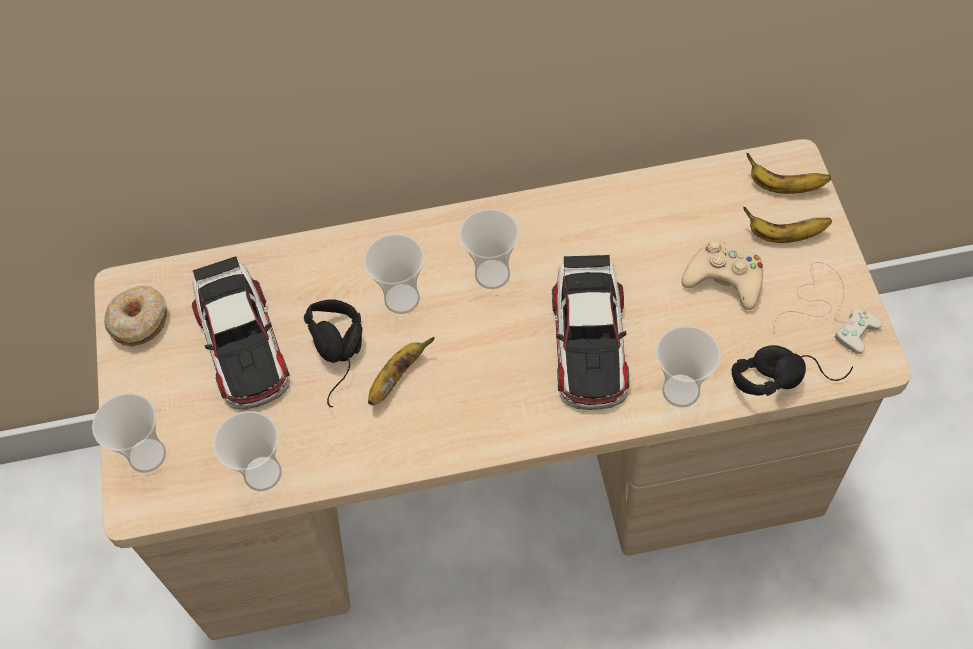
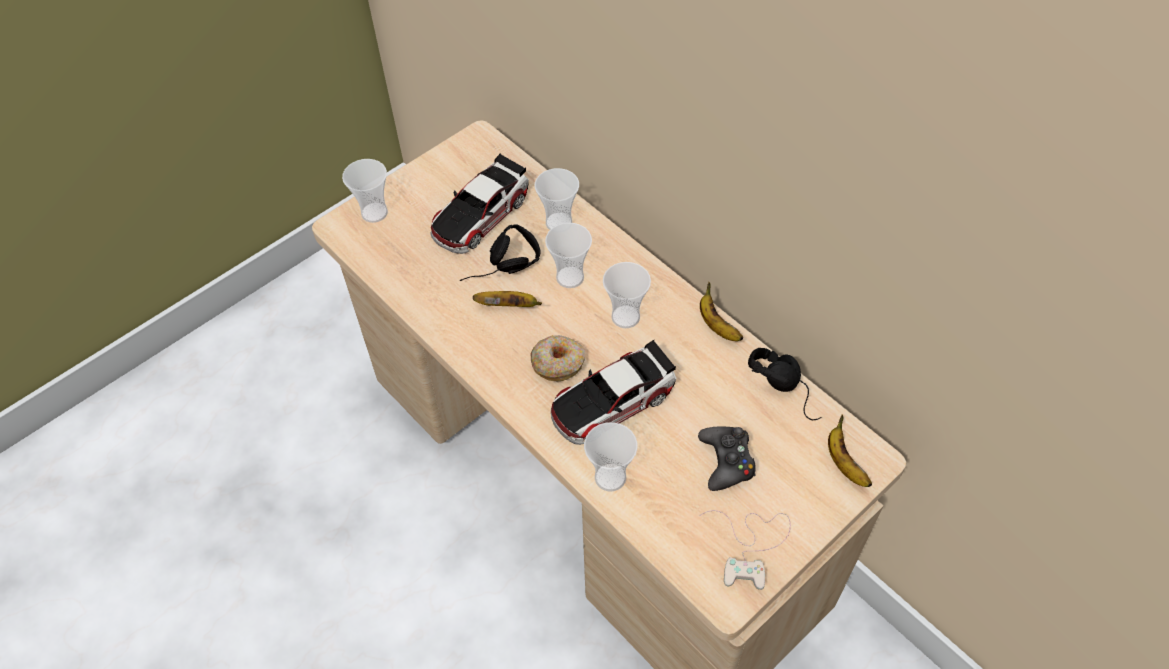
camera: 55 degrees right, 5 degrees down
(139, 321) = (461, 157): donut -> donut (558, 363)
(262, 473) = (396, 274): cup -> cup (558, 222)
(725, 279) = (726, 461): beige game controller -> black game controller
(784, 235) = (797, 484): banana -> banana (716, 325)
(786, 374) = (671, 541): black headphones -> black headphones (788, 387)

